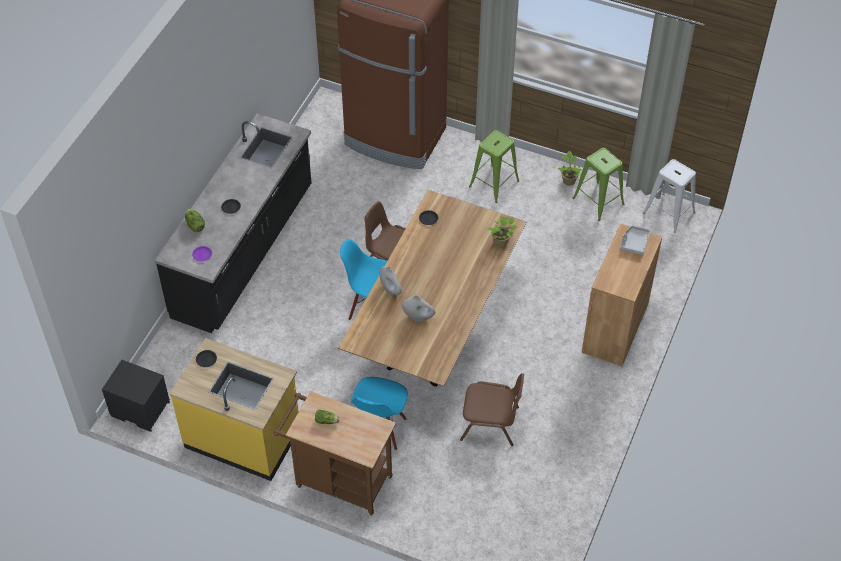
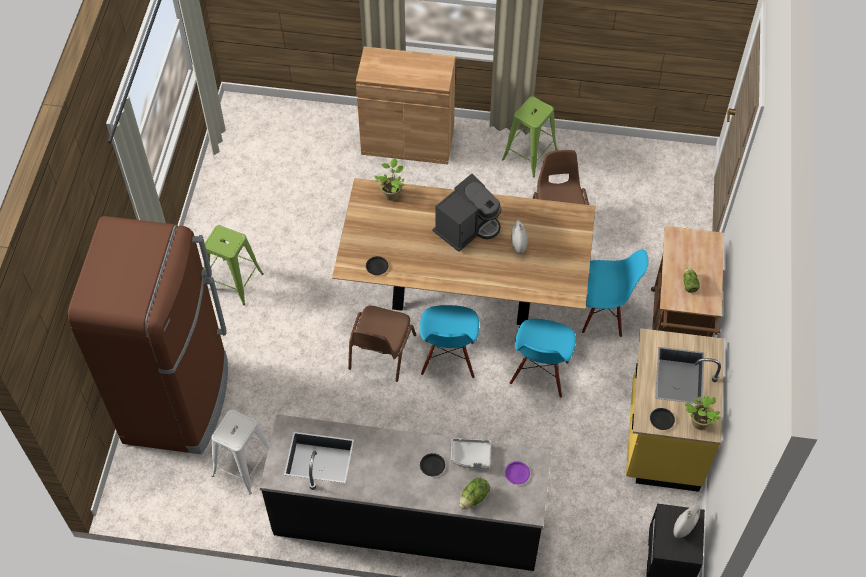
camera: 105 degrees left, 5 degrees up
(335, 366) = (540, 374): none -> blue chair
(391, 289) = (490, 279): white vase -> white vase (684, 527)
(448, 286) = (467, 228): none -> coffee machine
(568, 180) = (213, 212): potted plant -> potted plant (698, 422)
(598, 201) = (238, 182): green stool -> green stool (529, 155)
(634, 243) = (379, 66): grey tray -> grey tray (470, 456)
(668, 212) = (241, 120): white stool -> white stool (243, 465)

